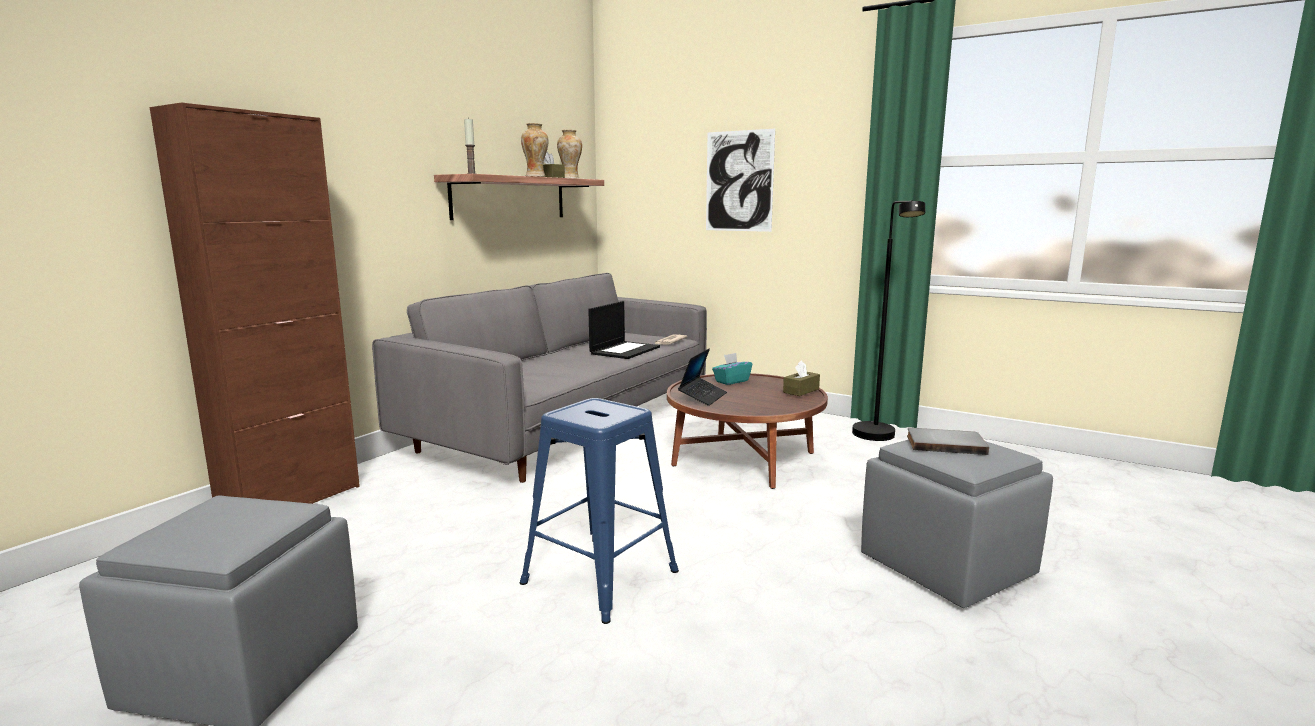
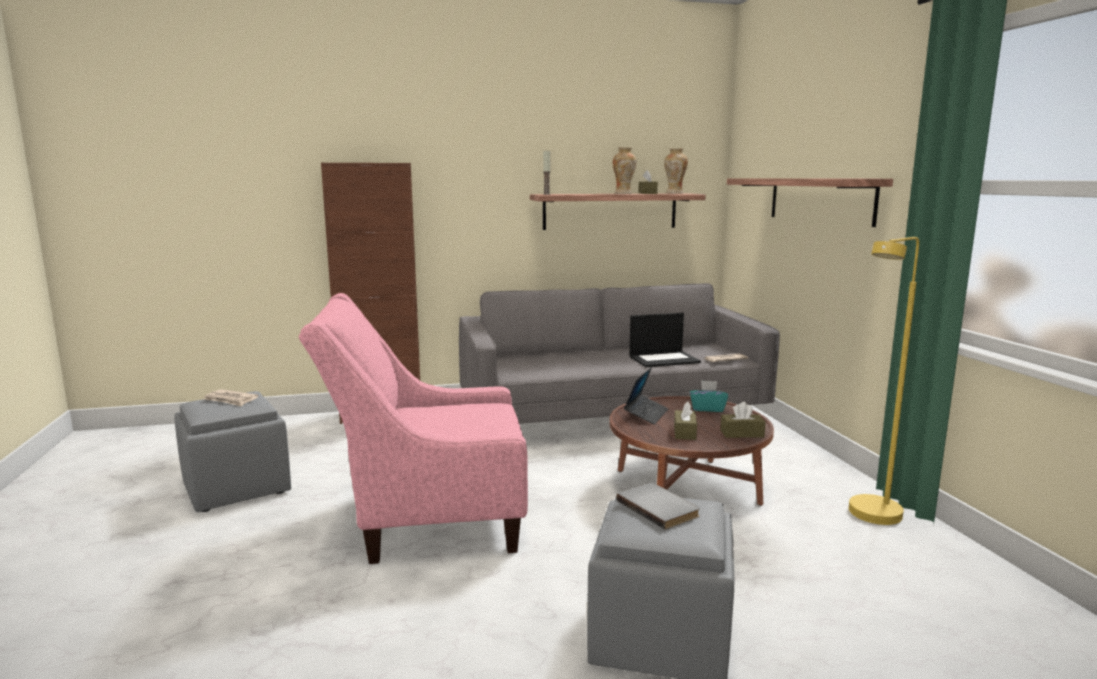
camera: 45 degrees right, 0 degrees up
(219, 516) = (230, 400): none -> newspaper
(598, 577) = (427, 519): blue stool -> pink armchair
(703, 397) = (646, 414): laptop -> laptop turned 45 degrees counterclockwise
(739, 181) = (820, 200): picture -> shelf
(763, 401) = (684, 432): none -> brown tissue box
(878, 438) = (871, 518): black floor lamp -> yellow floor lamp

